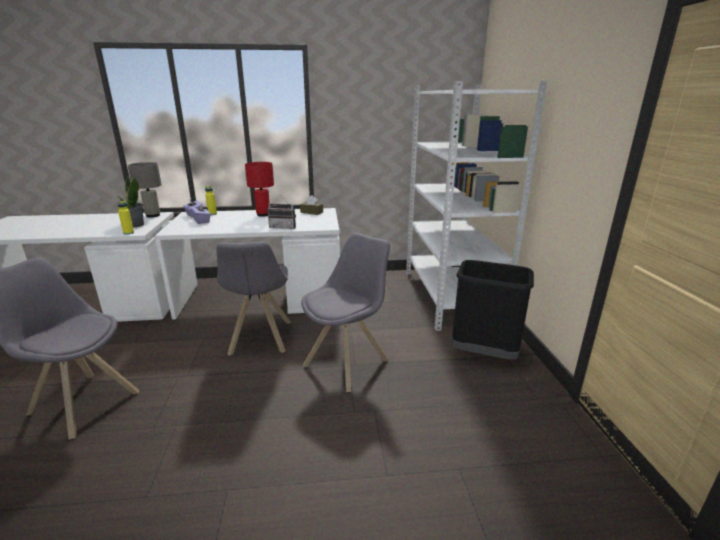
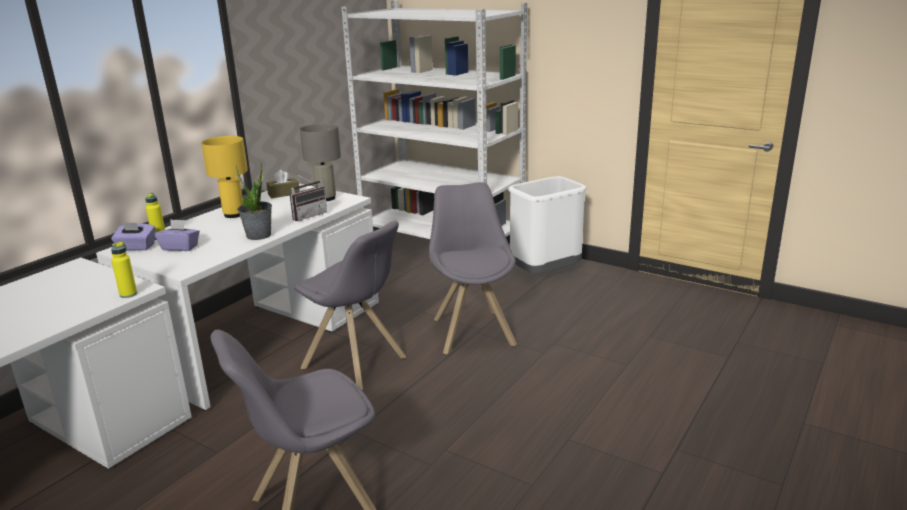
camera: 50 degrees left, 0 degrees up
(134, 225) = (94, 287): potted plant -> potted plant (259, 235)
(153, 215) = (69, 270): grey table lamp -> grey table lamp (326, 198)
(263, 215) = (234, 215): red table lamp -> yellow table lamp
(484, 354) = (545, 273): black trash can -> white trash can

